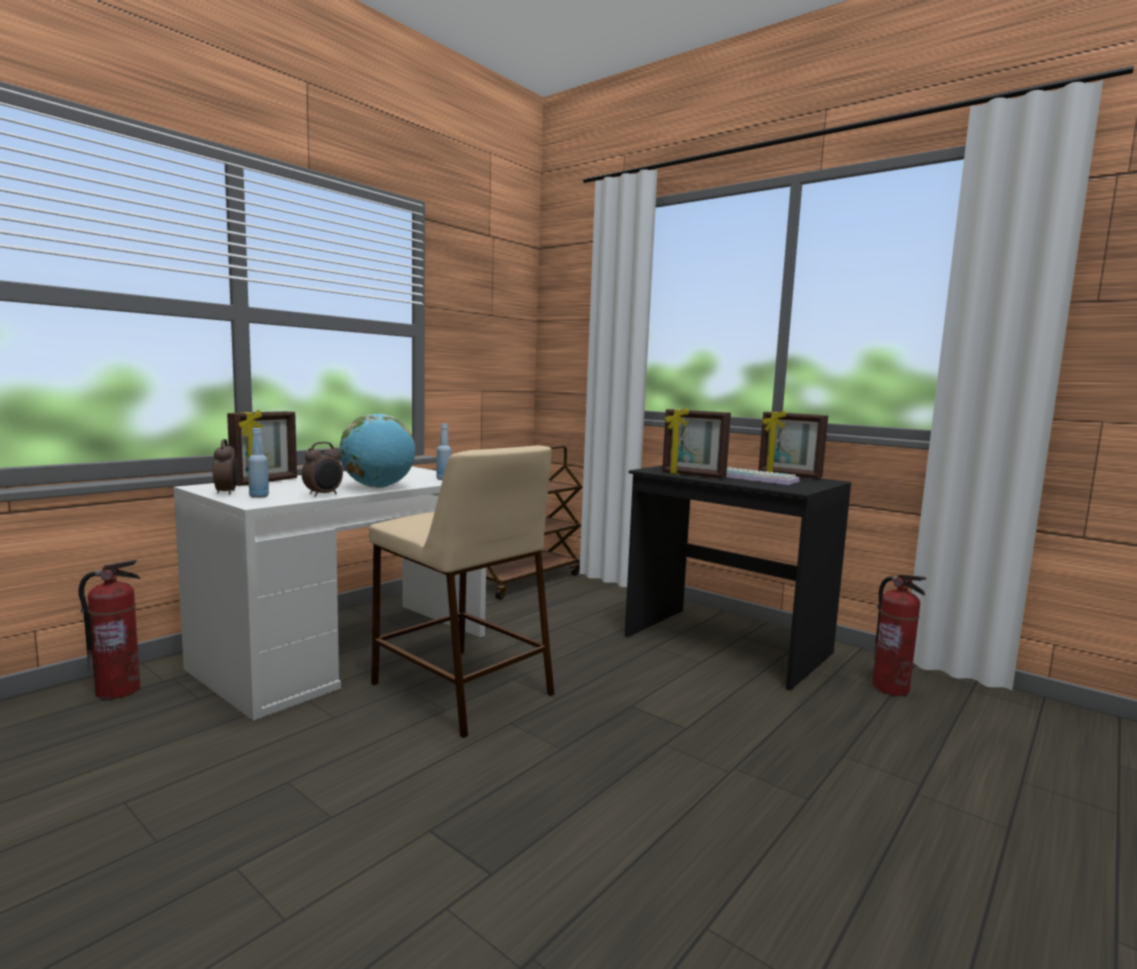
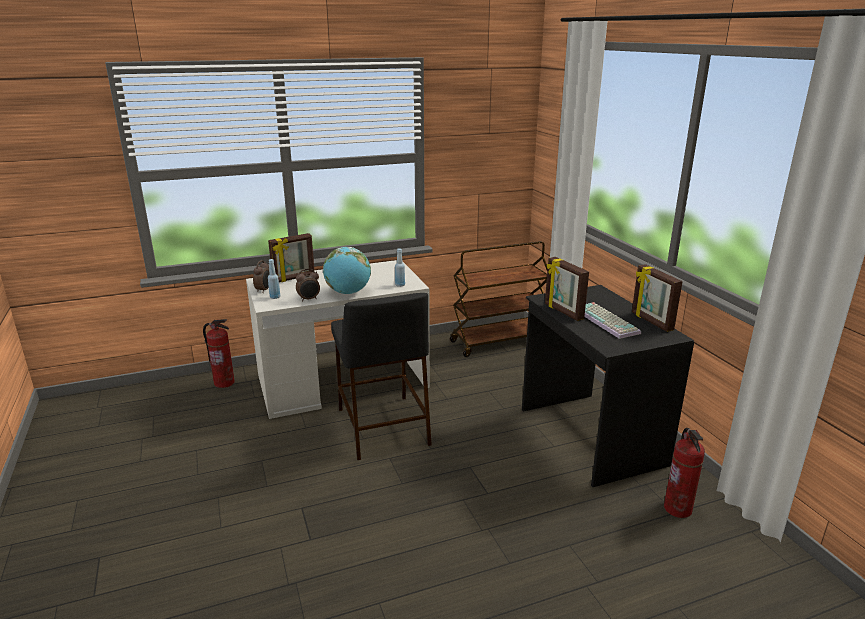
camera: 30 degrees right, 15 degrees up
(459, 688) = (382, 425): beige stool -> black stool

